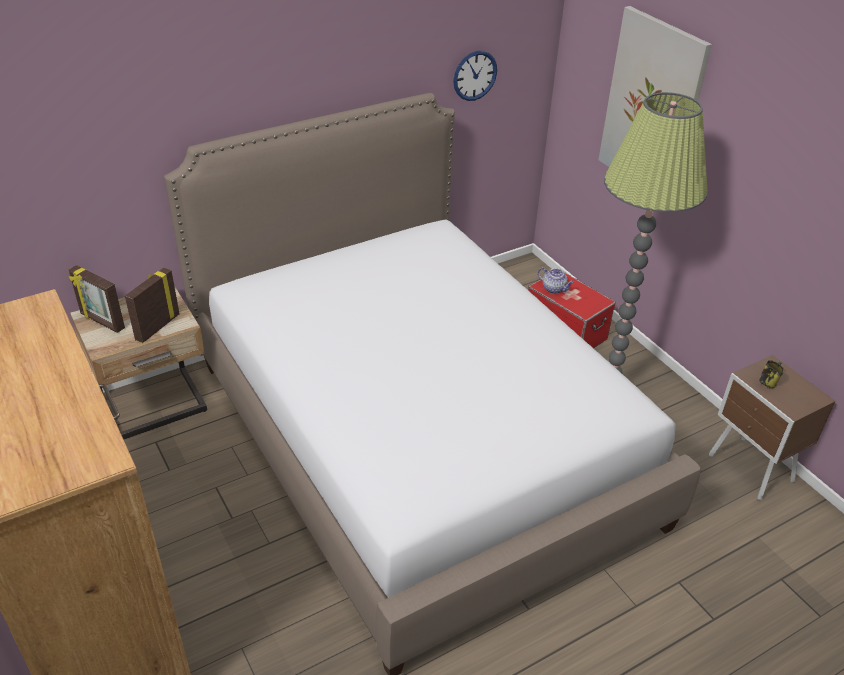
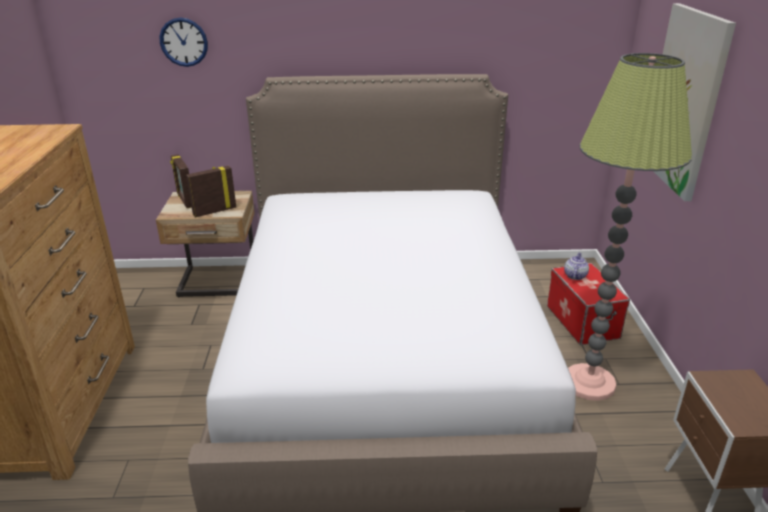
camera: 30 degrees right, 10 degrees down
(475, 75) = (537, 70): wall clock -> wall clock (184, 42)
(554, 289) = (575, 275): teapot -> teapot turned 135 degrees counterclockwise
(768, 382) = (727, 391): mug -> none

